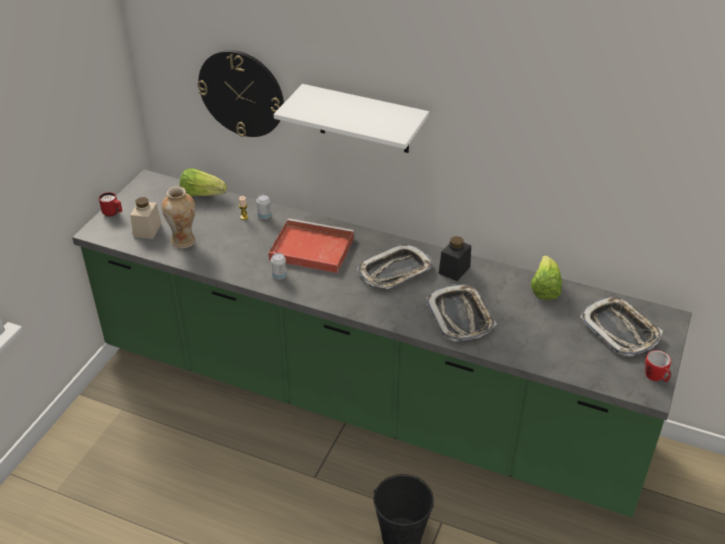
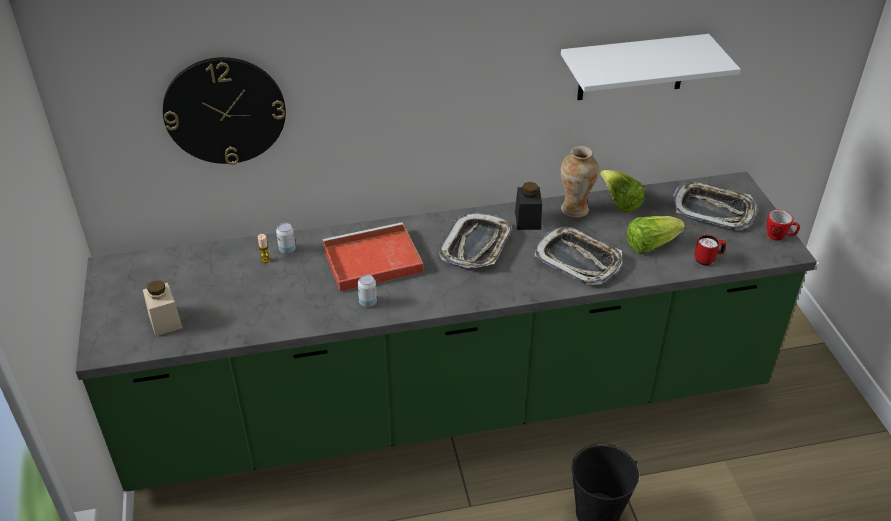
camera: 35 degrees left, 0 degrees up
(113, 213) = (101, 322): red mug -> red mug (707, 259)
(183, 241) = (222, 314): vase -> vase (575, 209)
(202, 194) = (190, 255): lettuce -> lettuce (650, 244)
(364, 119) = (391, 91): white shelf -> white shelf (632, 67)

